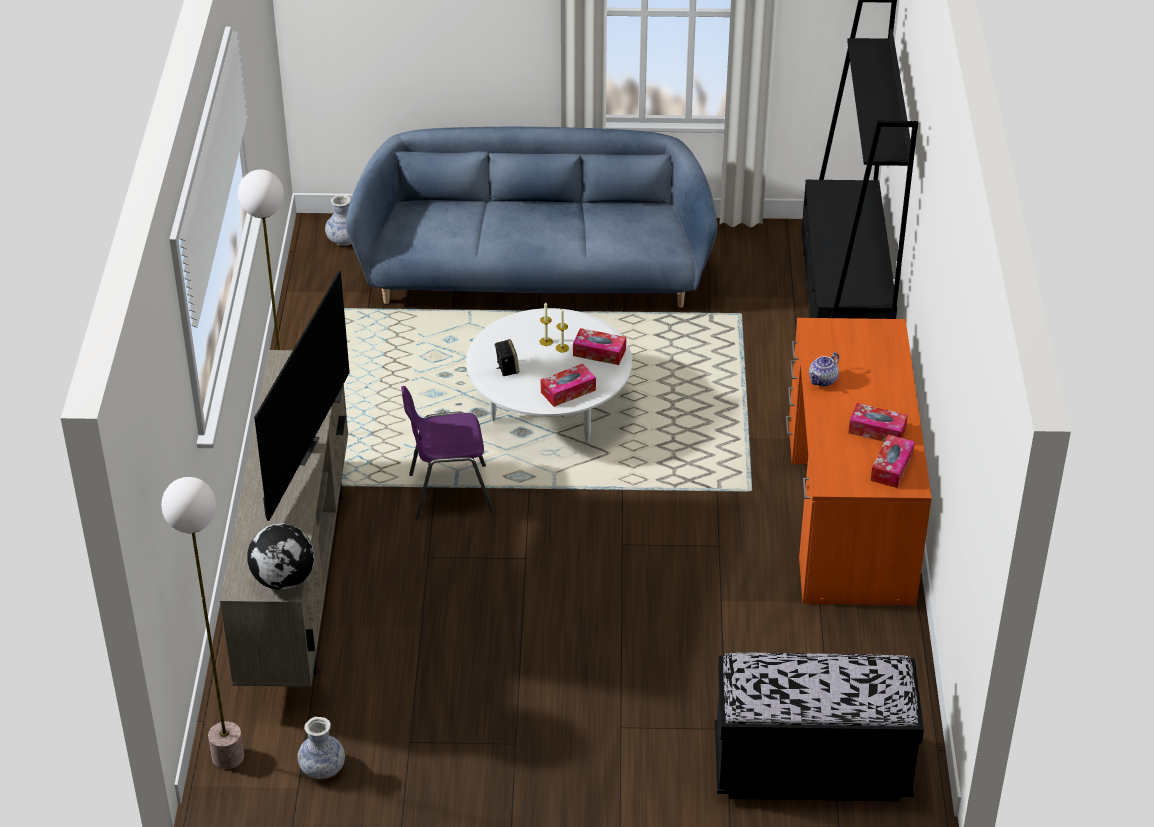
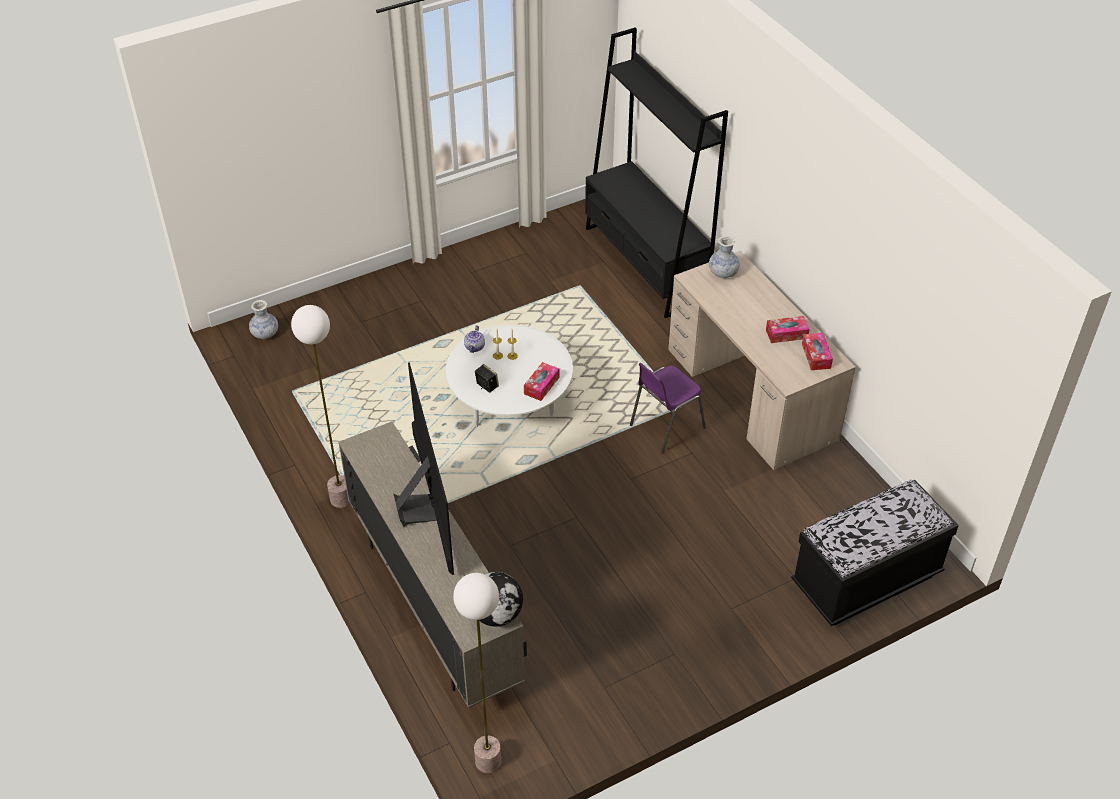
camera: 30 degrees left, 5 degrees up
(322, 768) = (561, 736): vase -> vase (723, 273)
(448, 492) = (487, 492): purple chair -> purple chair (665, 427)
(535, 275) = (422, 309): blue sofa -> none
(599, 352) = (540, 349): tissue box -> none
(823, 381) = (726, 313): teapot -> teapot (475, 347)
(848, 510) = (750, 394): orange desk -> beige desk

